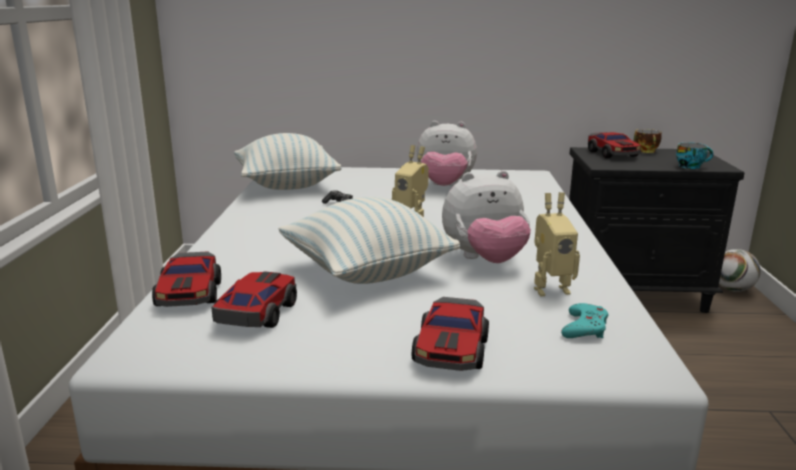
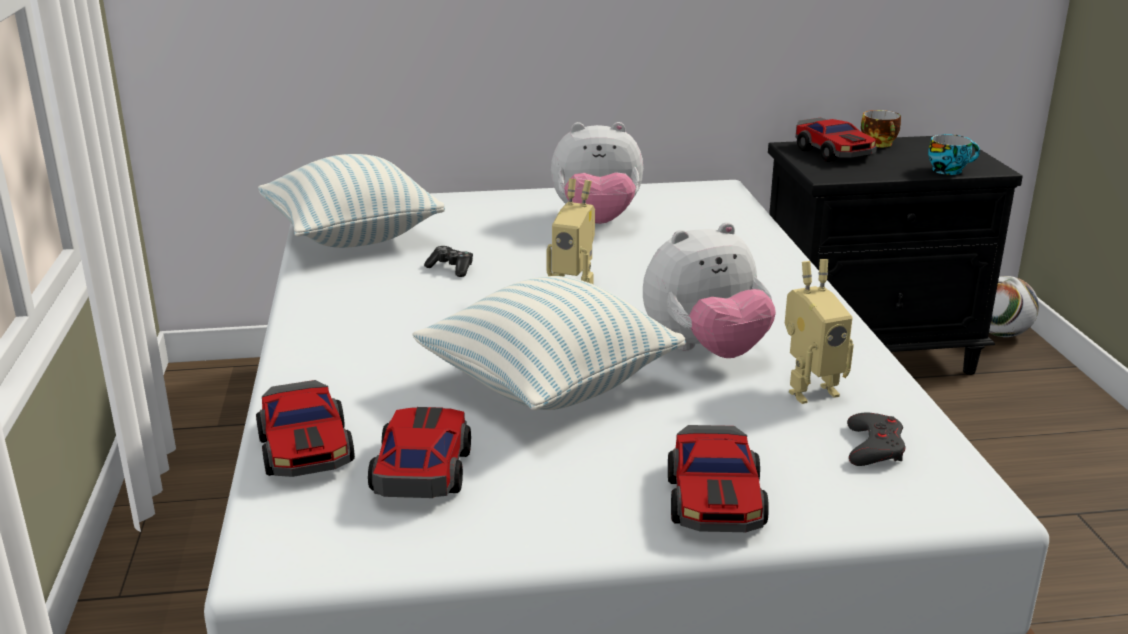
camera: 10 degrees left, 5 degrees up
(584, 327) = (874, 447): turquoise game controller -> grey game controller

